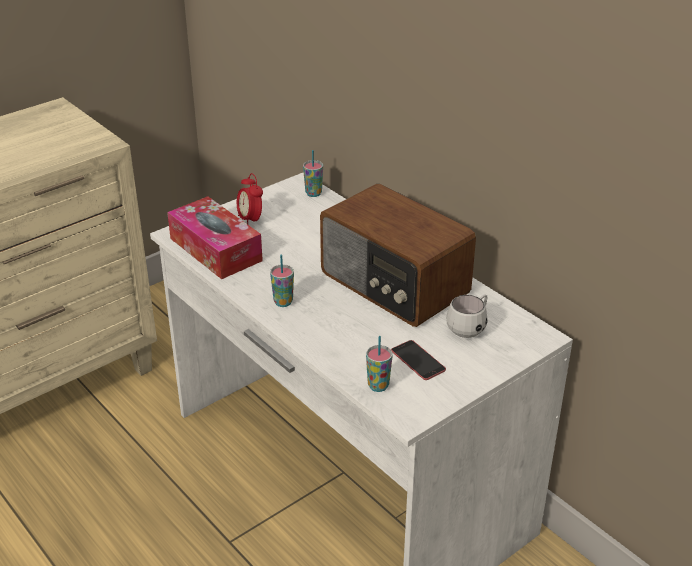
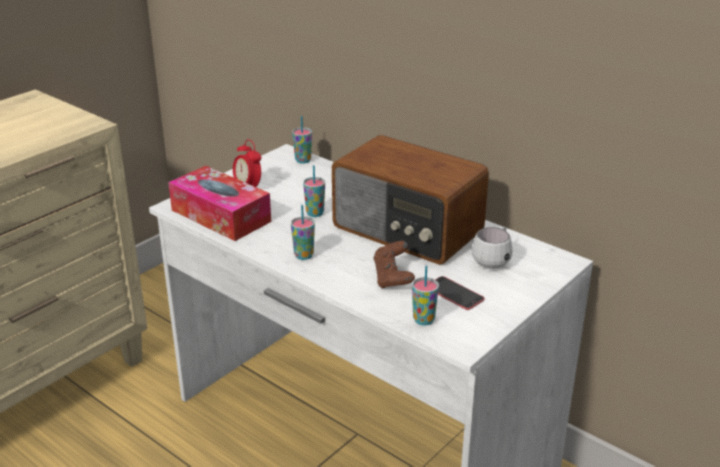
camera: 10 degrees left, 5 degrees down
(307, 256) = (315, 213): none -> cup
(362, 337) = (393, 278): none -> brown game controller

